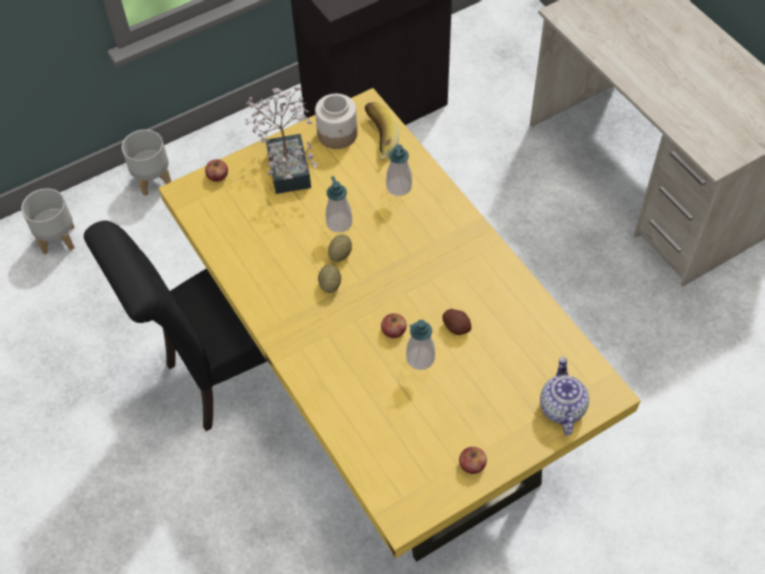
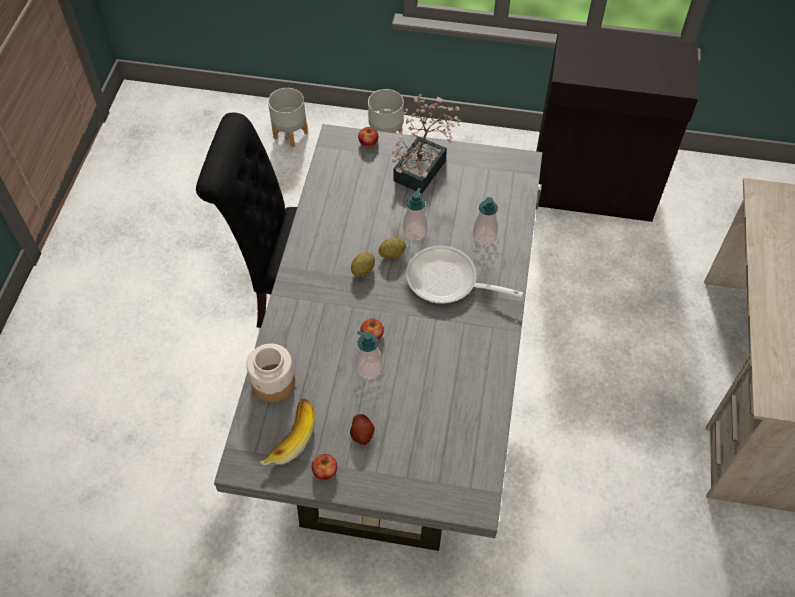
camera: 40 degrees right, 0 degrees up
(338, 134) = (480, 169): jar -> jar (273, 383)
(377, 138) = (506, 190): banana -> banana (287, 437)
(388, 392) = (398, 396): yellow dining table -> grey dining table
(408, 243) = (448, 282): none -> frying pan
(456, 327) = (418, 366): potato -> potato (362, 434)
(561, 407) = (431, 485): teapot -> none

